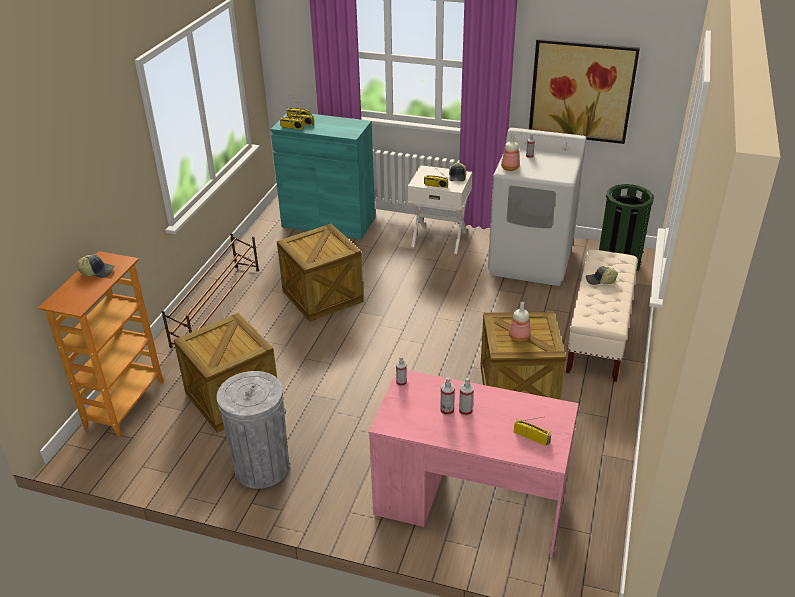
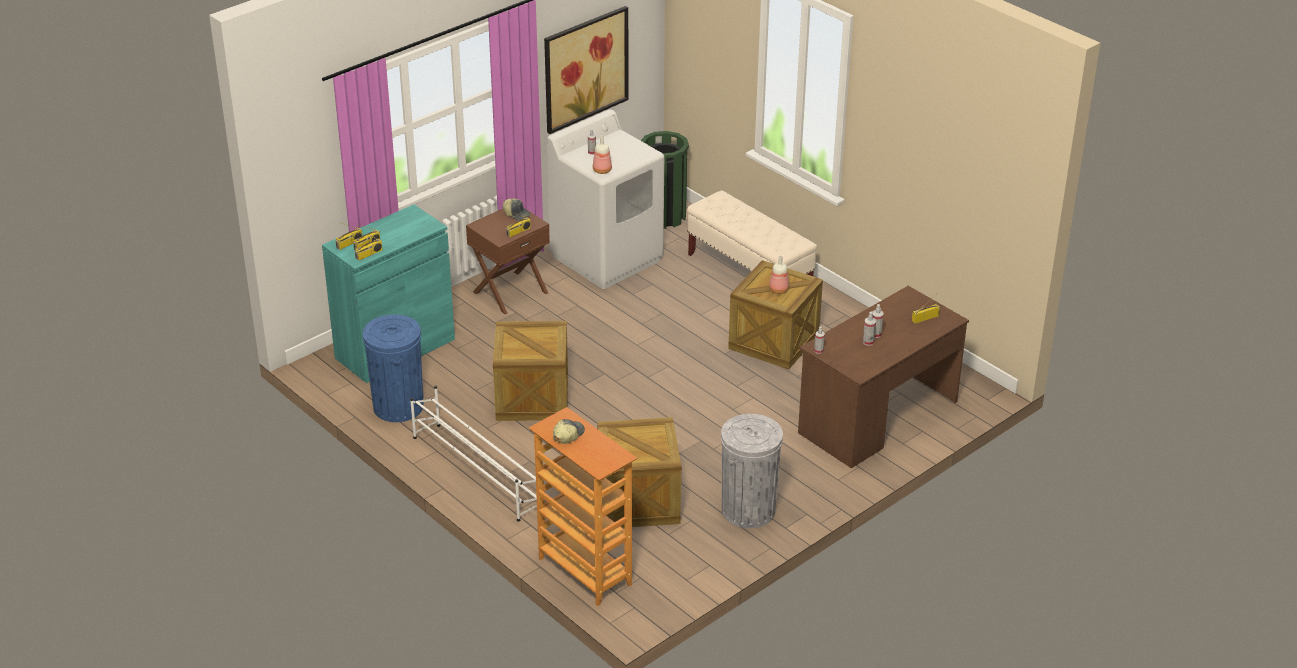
camera: 60 degrees left, 0 degrees up
(217, 306) = (477, 471): brown shoe rack -> white shoe rack
(266, 247) = (398, 406): none -> blue trash can
(439, 238) = (510, 292): white nightstand -> brown nightstand
(469, 503) = (877, 418): pink desk -> brown desk
(600, 281) = (740, 221): cap -> none

